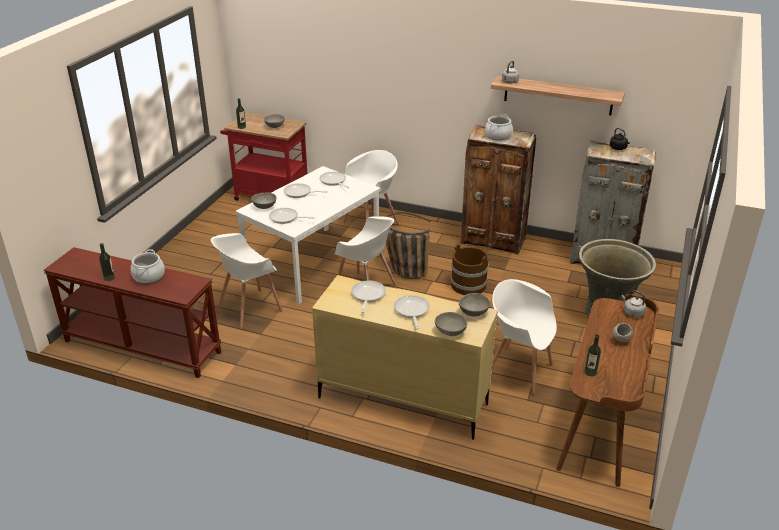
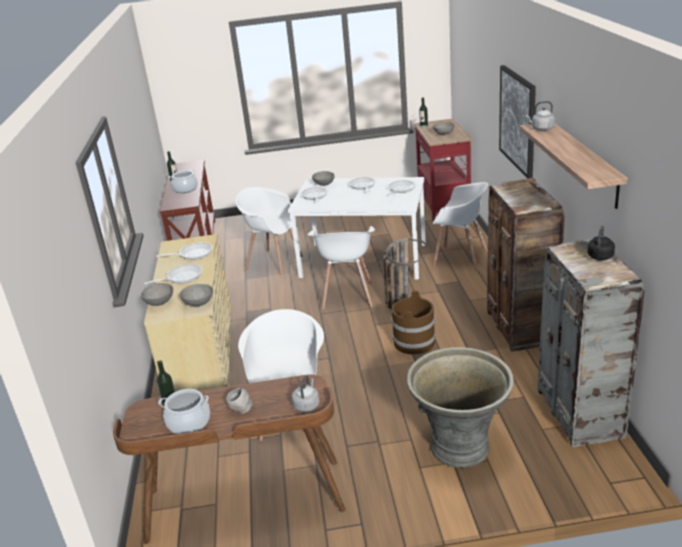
camera: 65 degrees right, 5 degrees down
(424, 86) = (518, 120): none -> picture
(498, 136) = (519, 193): cooking pot -> cooking pot (189, 423)

